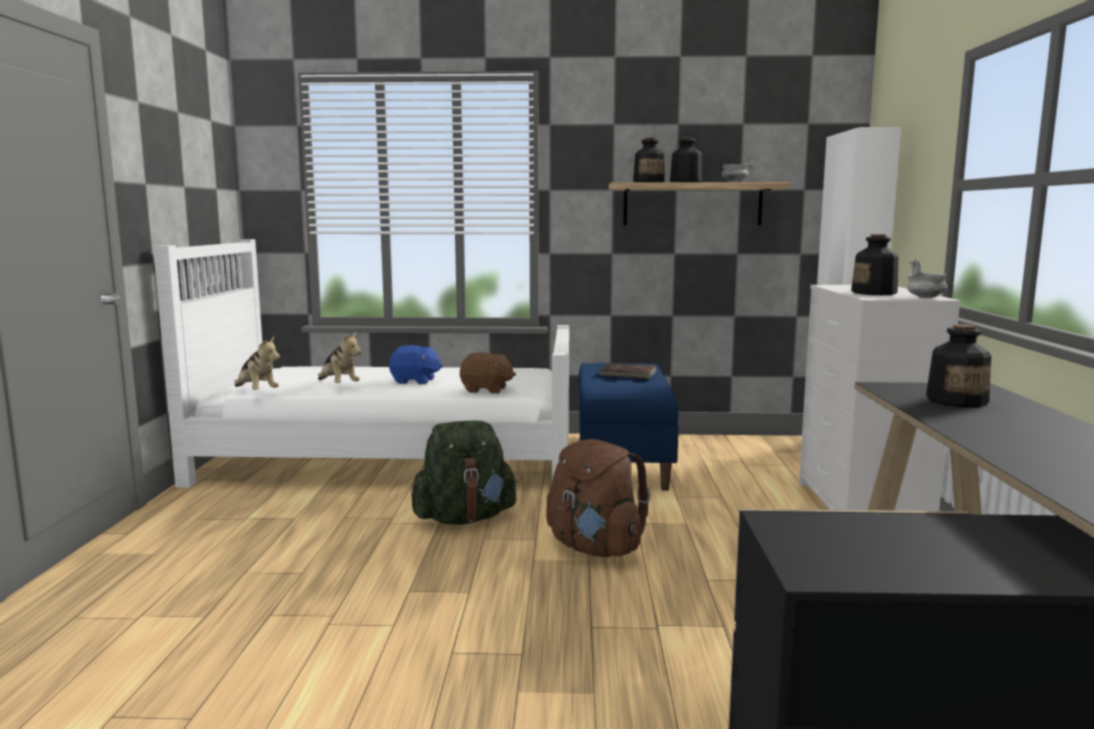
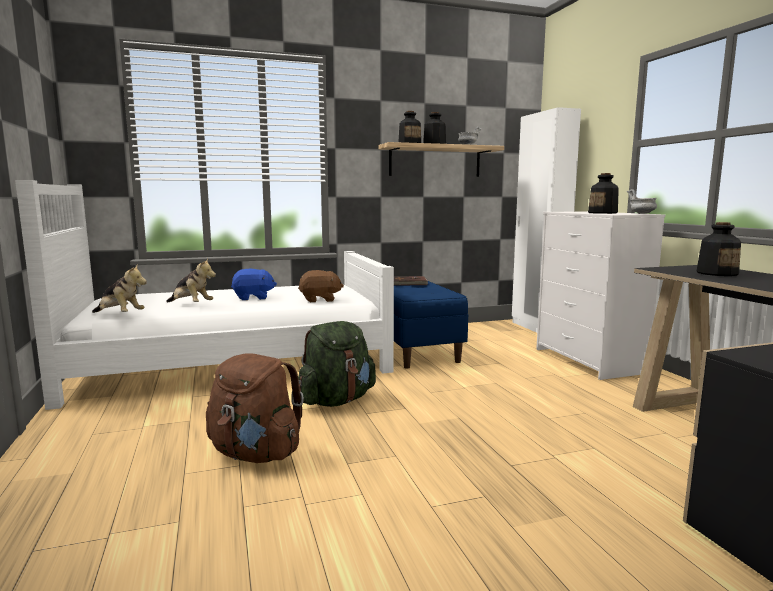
camera: 20 degrees left, 0 degrees up
(594, 548) = (454, 408): brown backpack -> brown backpack (255, 454)

